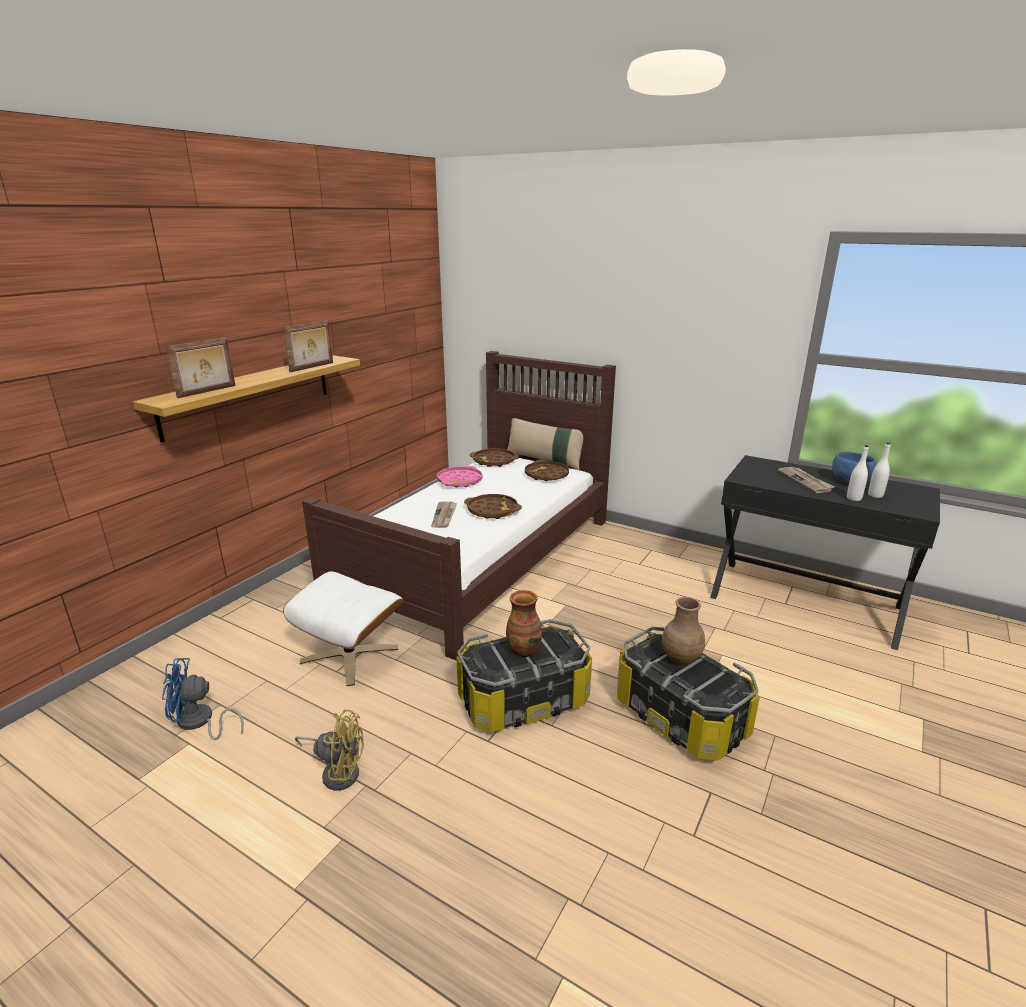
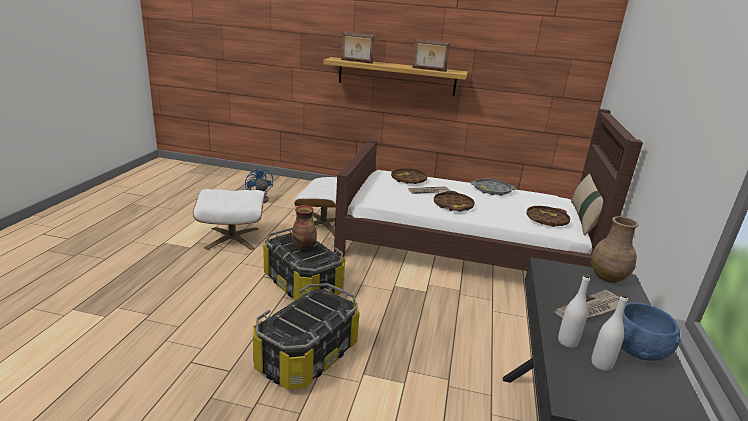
camera: 70 degrees right, 0 degrees up
(337, 771) = (232, 238): yellow fan -> white ottoman
(459, 481) = (492, 190): pink tray -> grey tray
(494, 461) = (547, 198): brown tray -> brown tray (408, 179)
(681, 658) = (318, 311): brown vase -> brown vase (608, 277)

